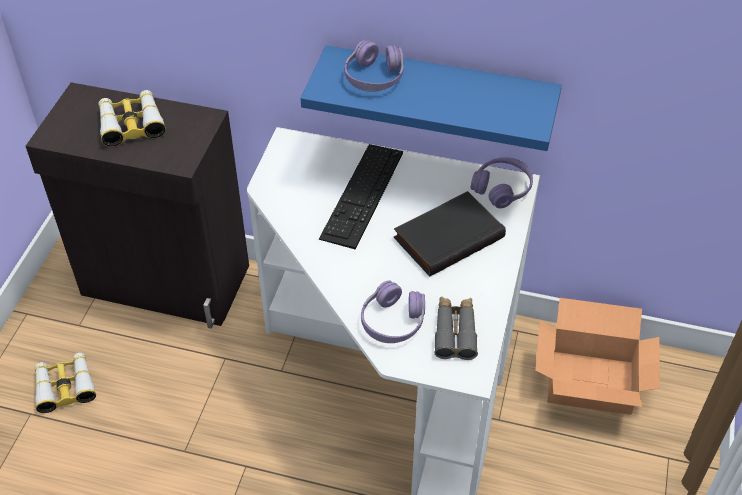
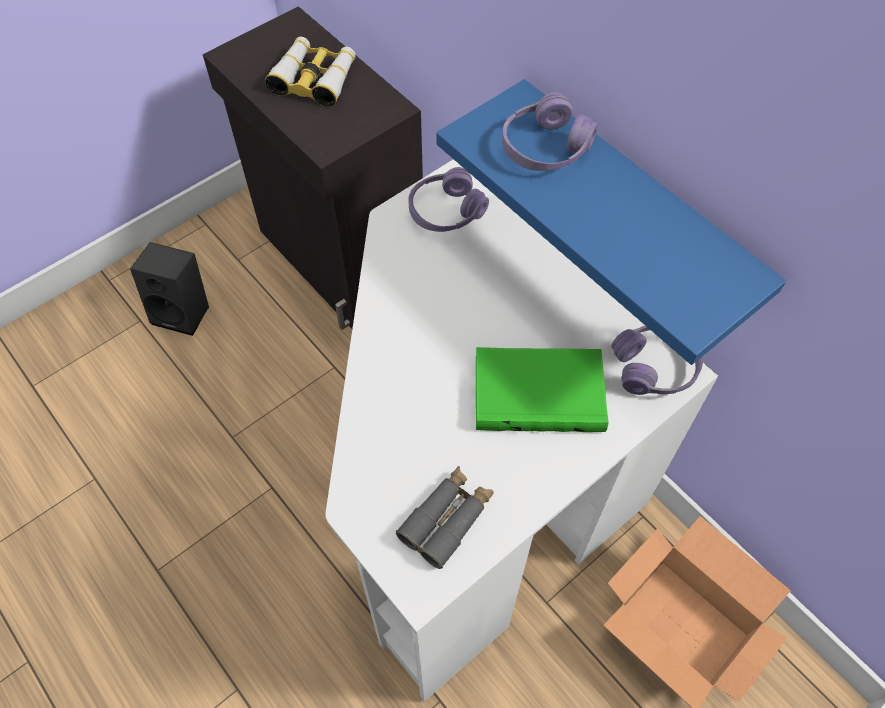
camera: 35 degrees right, 10 degrees up
(65, 387) = (184, 312): binoculars -> black speaker
(362, 194) = (485, 284): keyboard -> none
(393, 321) = (389, 460): purple headphones -> purple headphones (446, 211)
(448, 236) = (539, 391): black book -> green book

